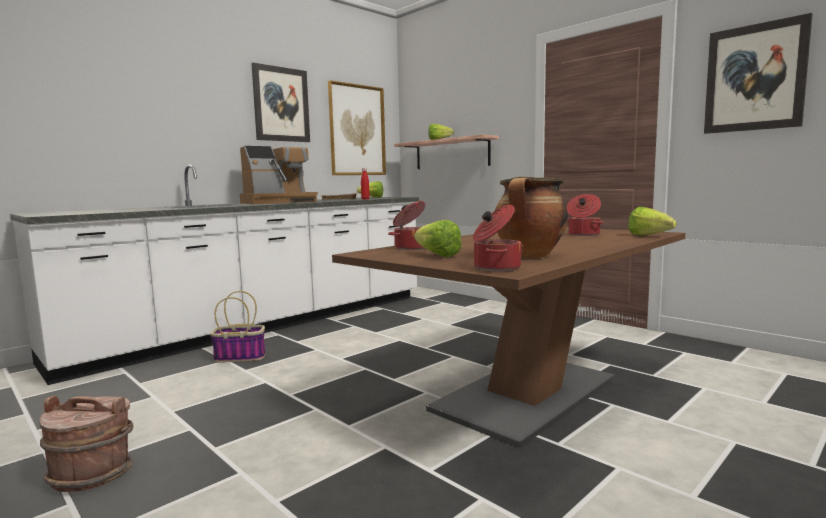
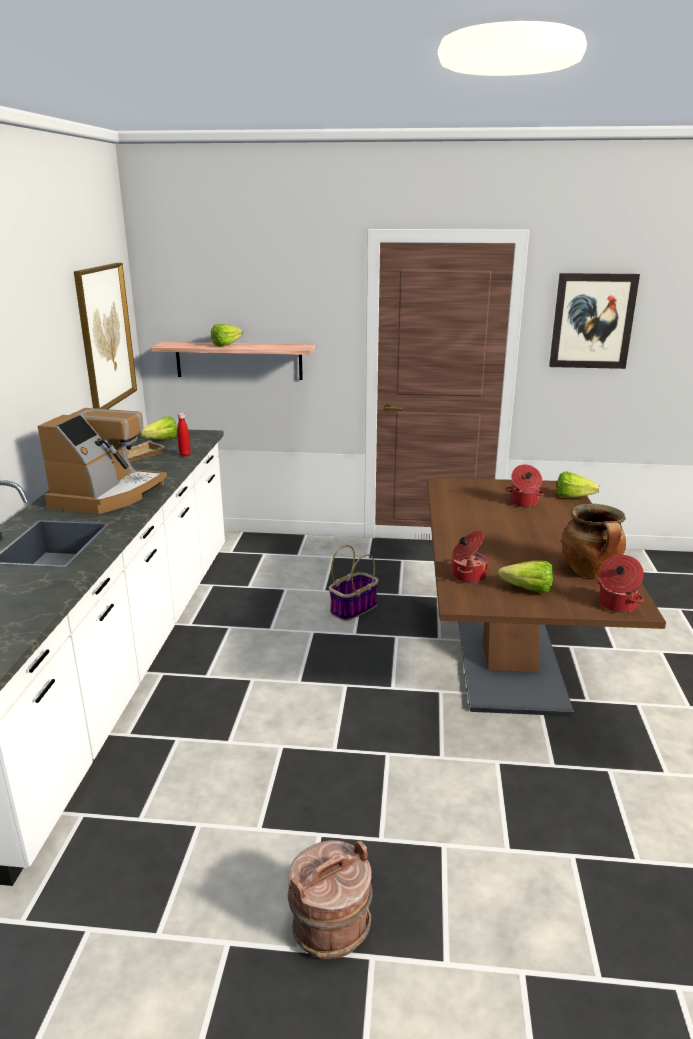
camera: 40 degrees left, 15 degrees up
(241, 357) = (186, 726): basket -> basket (353, 608)
(281, 104) = (39, 329): picture -> none

